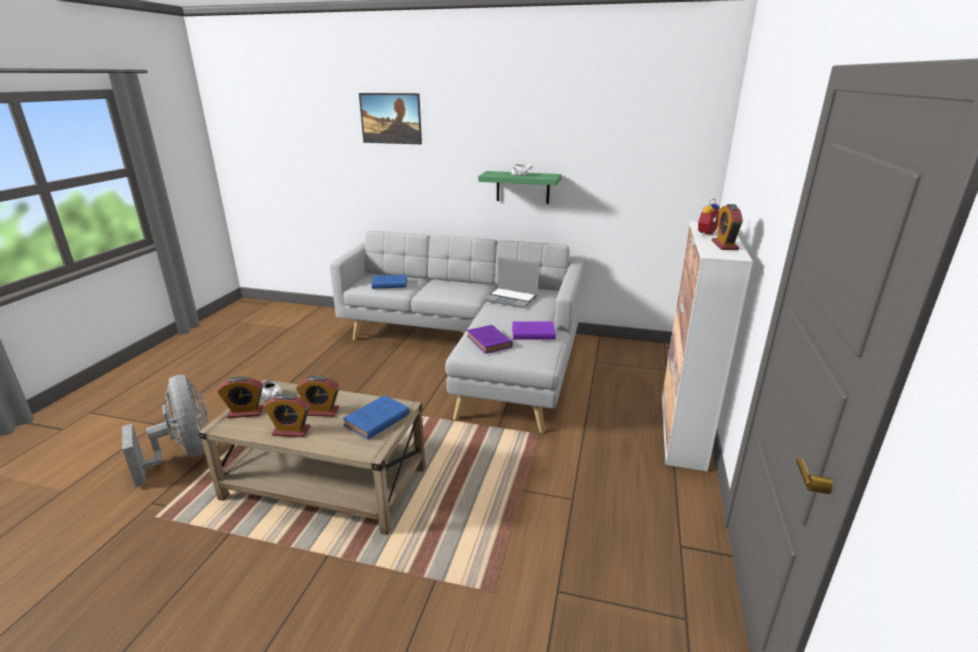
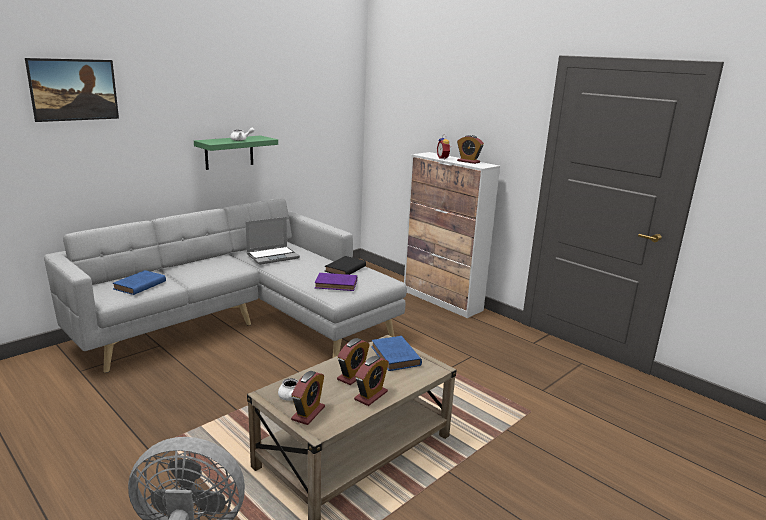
camera: 60 degrees left, 5 degrees down
(531, 333) = (344, 269): purple book -> black book

